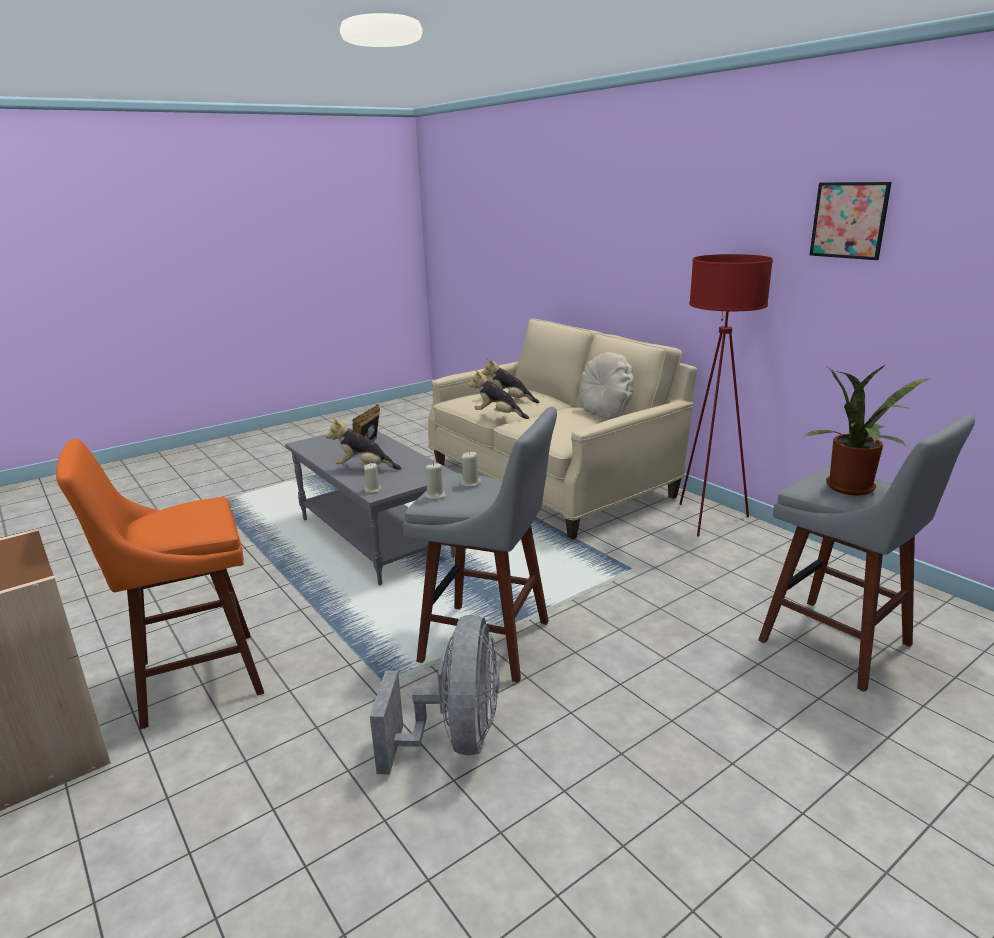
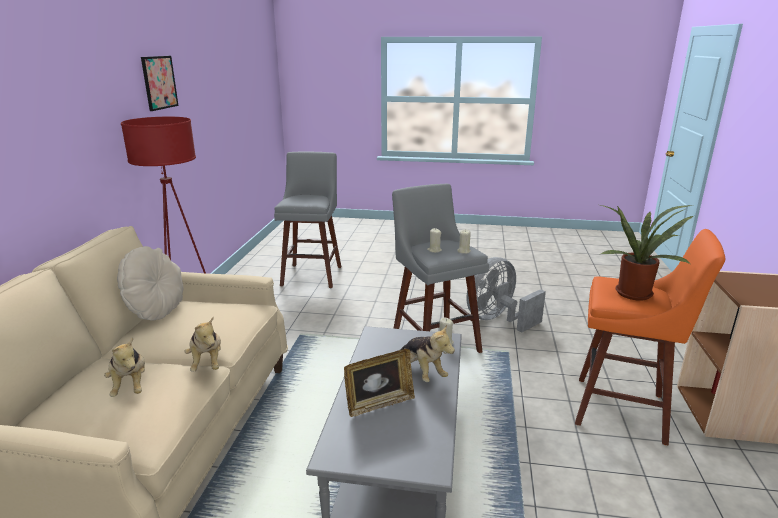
camera: 135 degrees left, 0 degrees up
(852, 489) = (309, 197): potted plant -> potted plant (634, 292)

